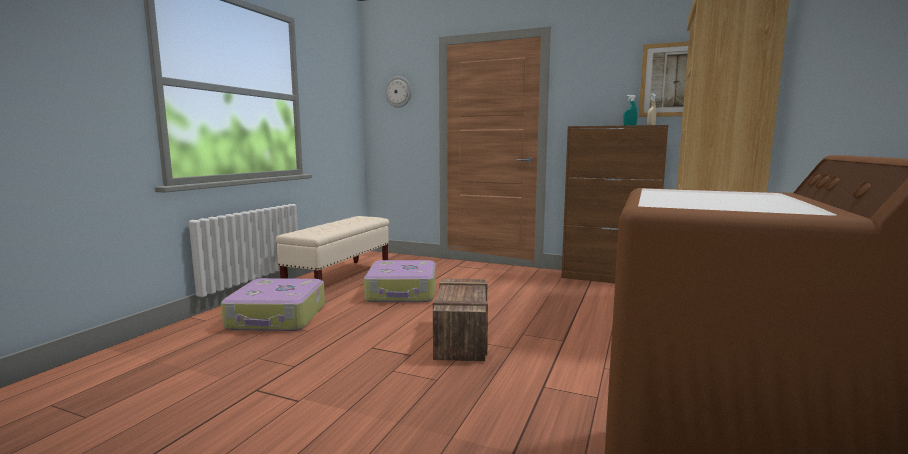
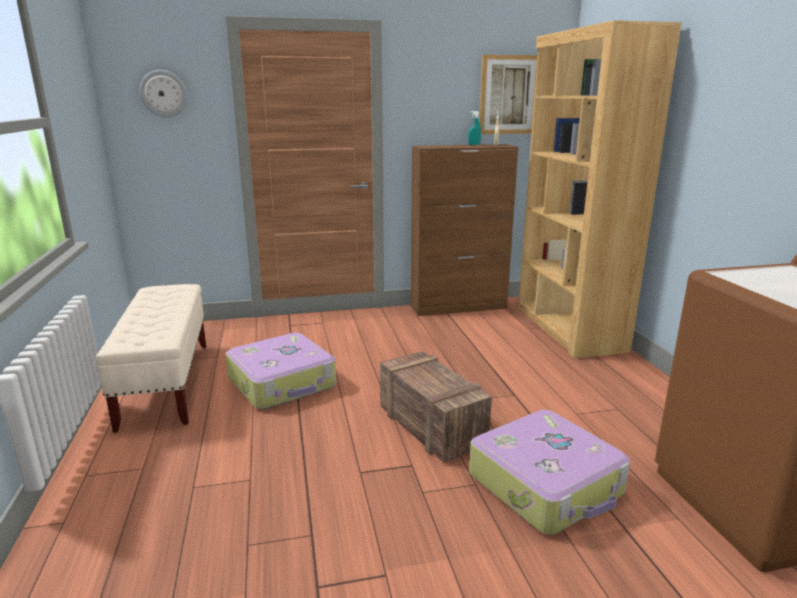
camera: 35 degrees left, 10 degrees up
(277, 317) = (175, 475): suitcase -> suitcase (547, 484)

